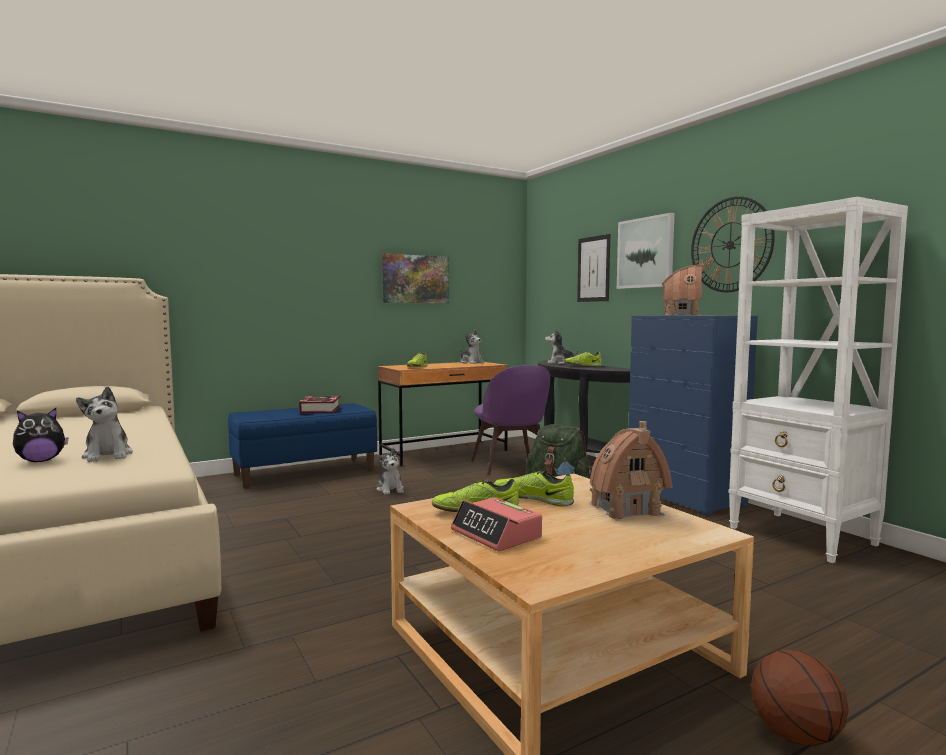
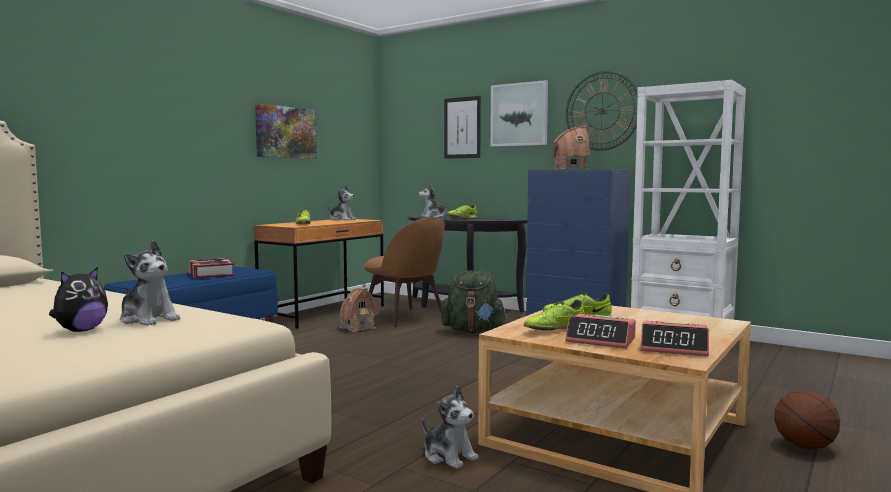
camera: 25 degrees left, 0 degrees up
(390, 489) = (318, 349): plush toy -> plush toy (449, 456)
(511, 466) = (405, 318): purple chair -> brown chair
(560, 561) = (674, 348): none -> alarm clock
(625, 509) = (650, 317): toy house -> toy house (357, 328)

